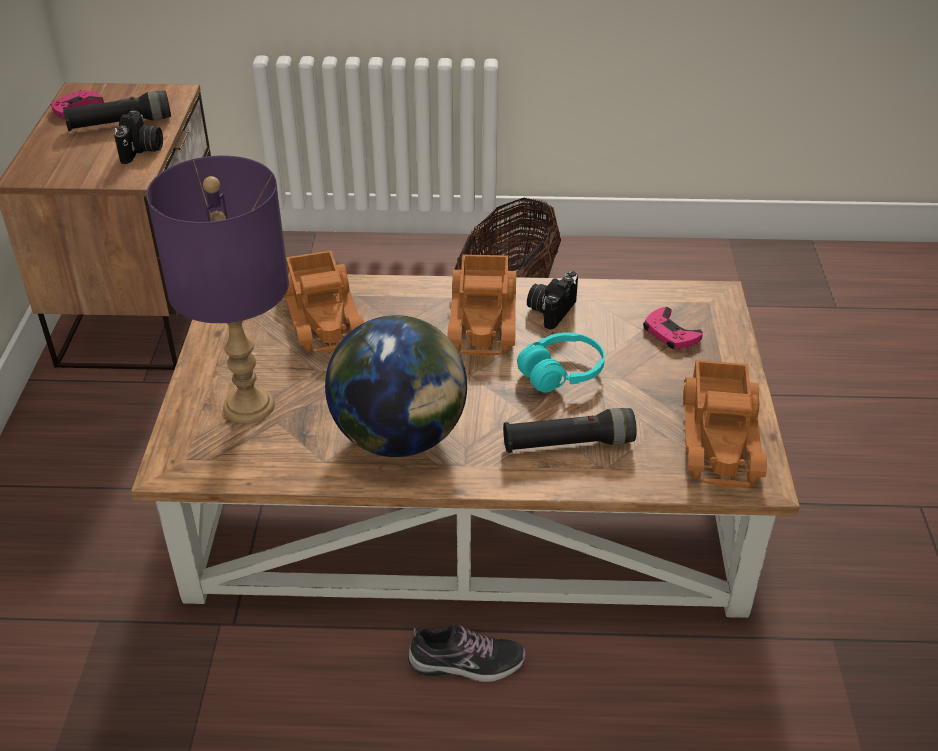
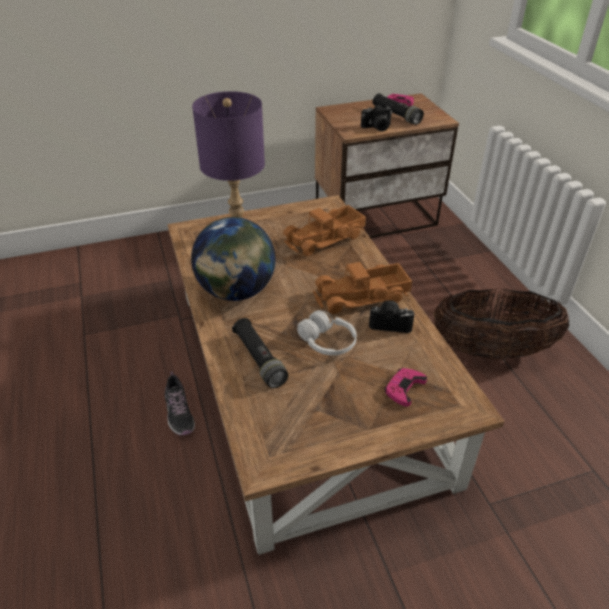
camera: 70 degrees right, 0 degrees up
(561, 373) = (327, 342): turquoise headphones -> white headphones
(722, 436) = (301, 437): toy truck -> none

